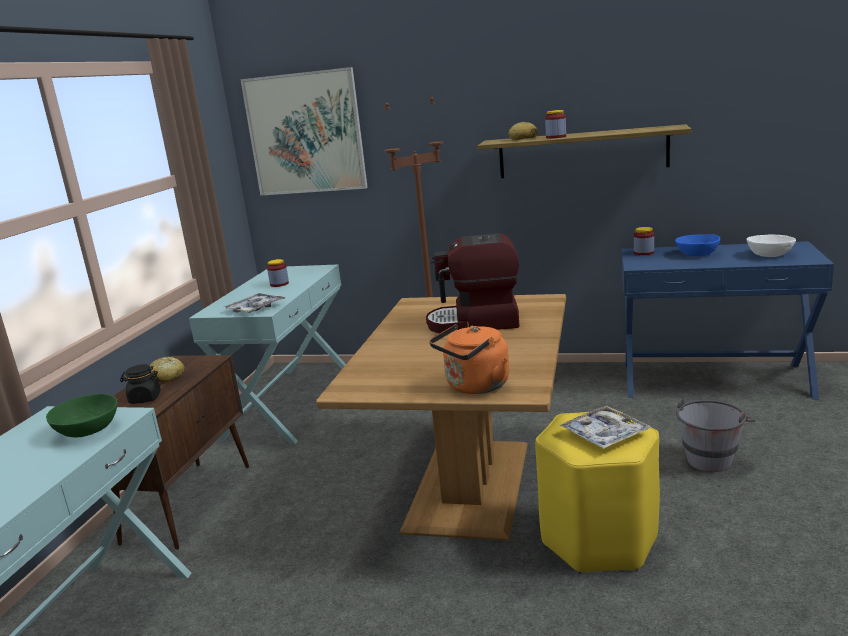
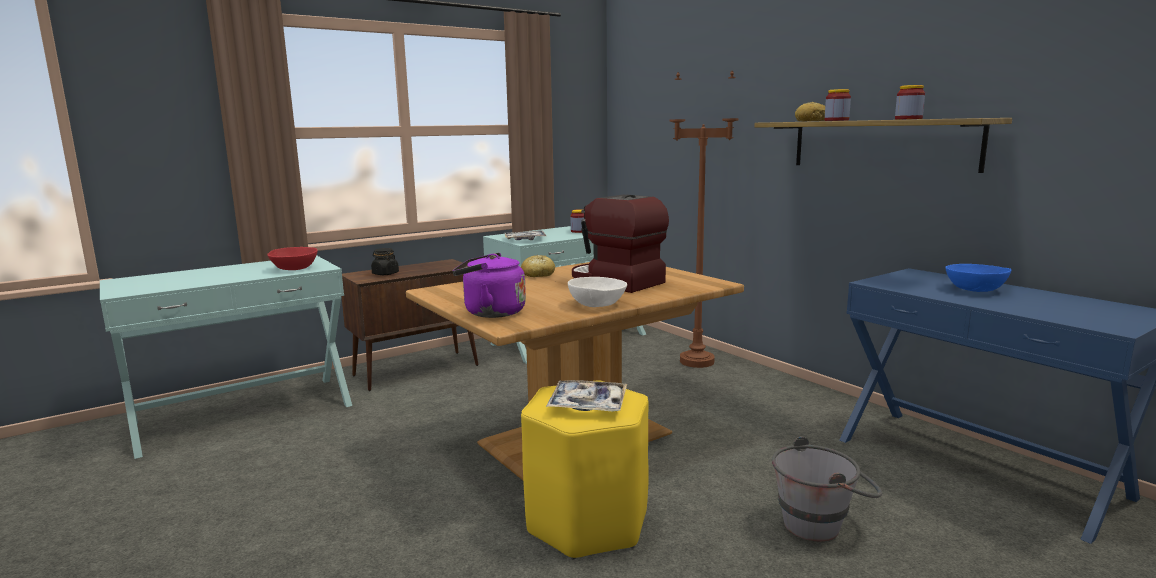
camera: 40 degrees right, 5 degrees down
(89, 430) = (295, 268): green bowl -> red bowl
(167, 377) = (420, 268): bread -> bread (538, 274)
(305, 133) = (651, 105): picture -> none
(474, 387) = (490, 312): orange kettle -> purple kettle
(643, 253) = (919, 275): jar -> jar (908, 119)
(769, 255) = (1068, 310): white bowl -> white bowl (597, 304)

